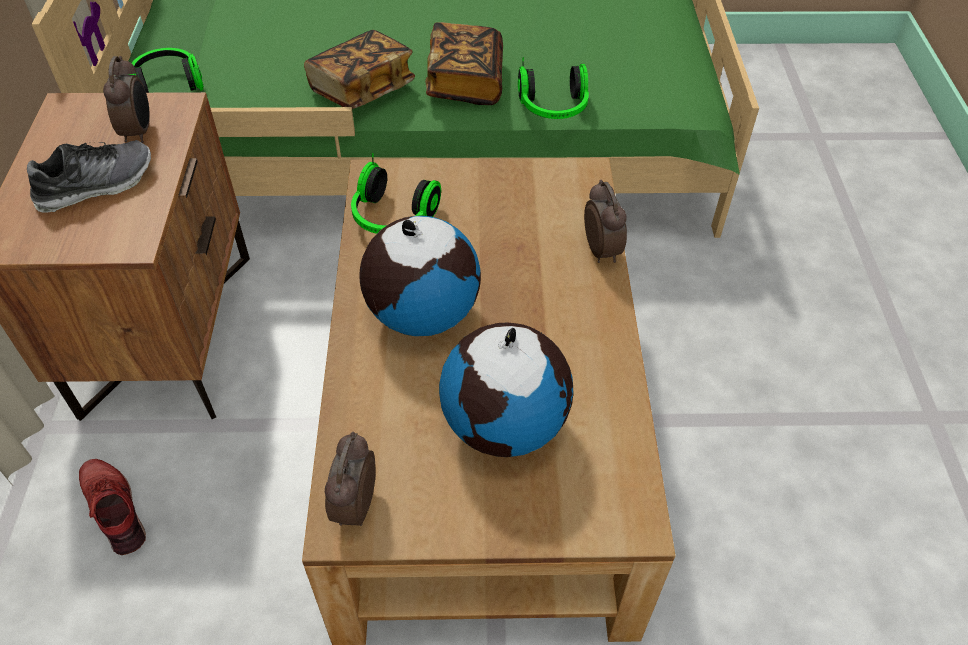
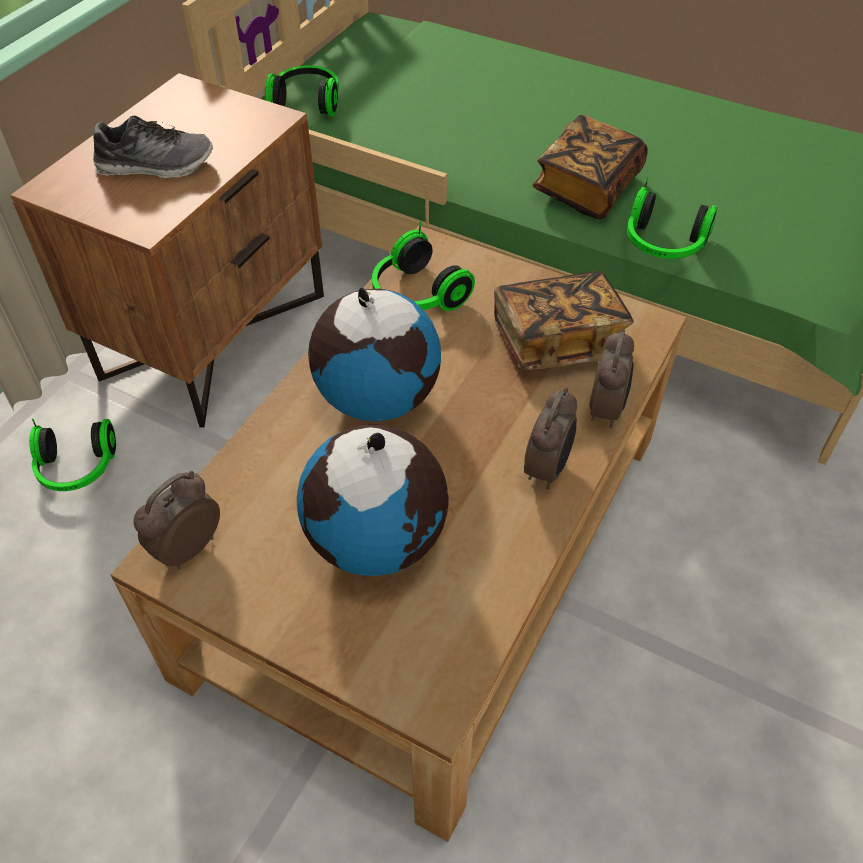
camera: 30 degrees right, 0 degrees up
(116, 509) = (77, 469): red shoe -> headphones
(139, 132) = (224, 130): alarm clock -> alarm clock (547, 469)
(362, 88) = (479, 161): book -> book (557, 340)

